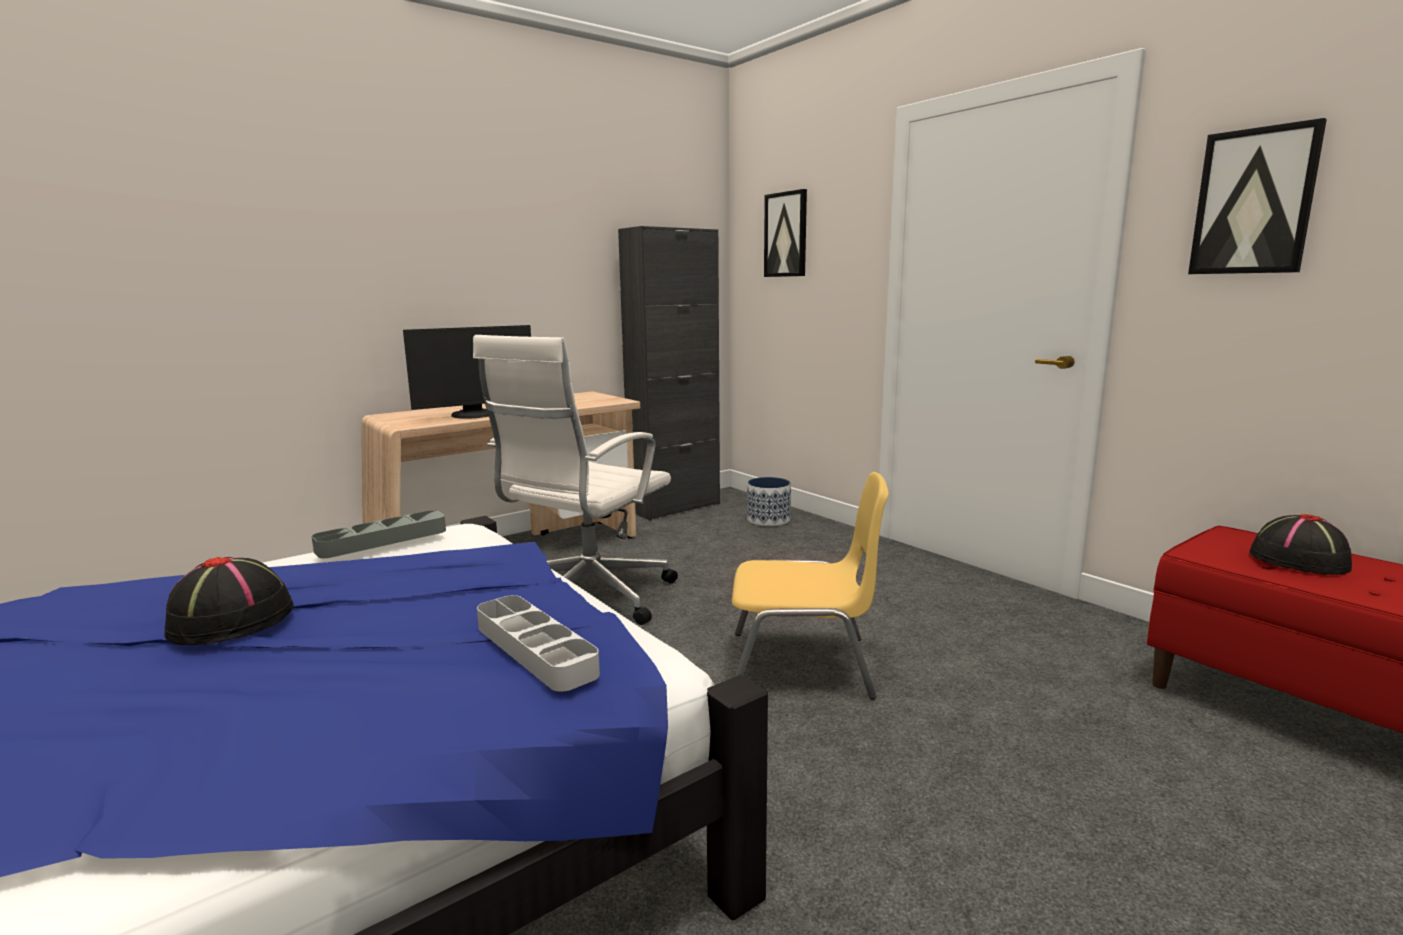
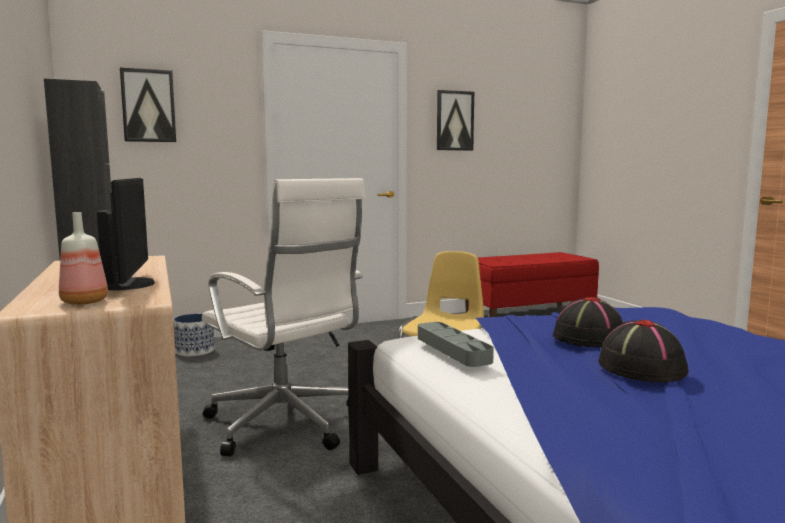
camera: 75 degrees left, 5 degrees down
(408, 418) = (86, 302): none -> bottle
(535, 649) = (655, 315): grey tray -> none
(1297, 560) = (508, 259): black hat -> black hat (588, 338)

